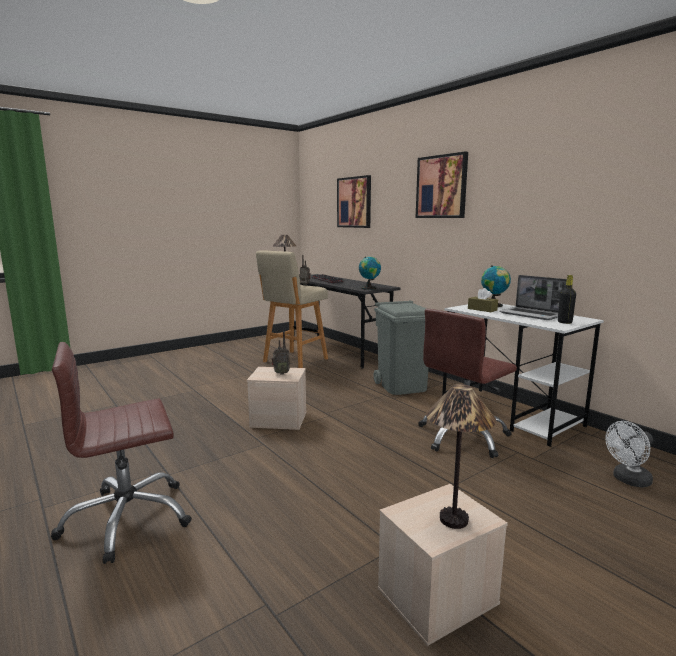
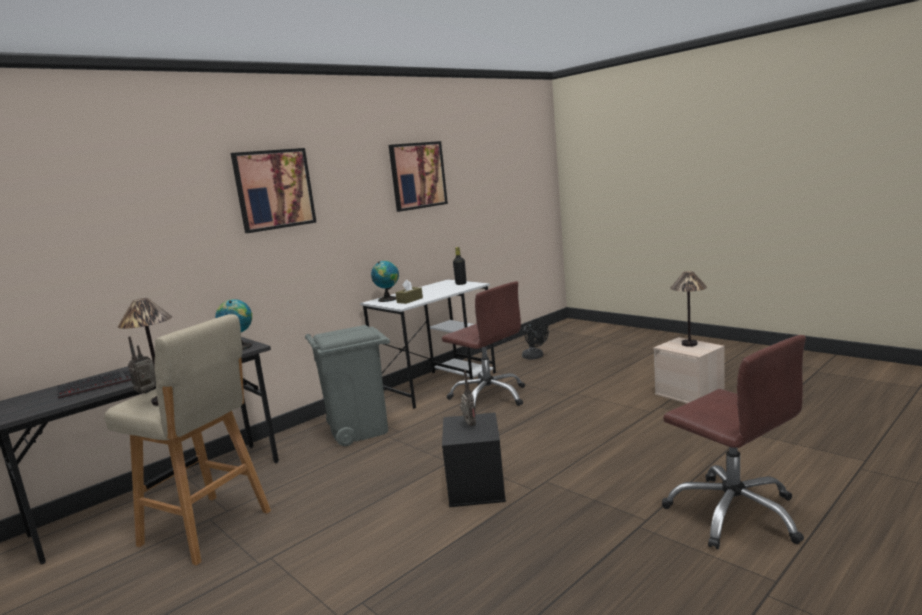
camera: 95 degrees left, 0 degrees up
(279, 419) = (475, 486): beige storage box -> black storage box
(354, 202) = (81, 229): picture -> picture (417, 175)
(532, 315) = (432, 290): laptop -> none
(628, 480) = (535, 357): white fan -> black fan

